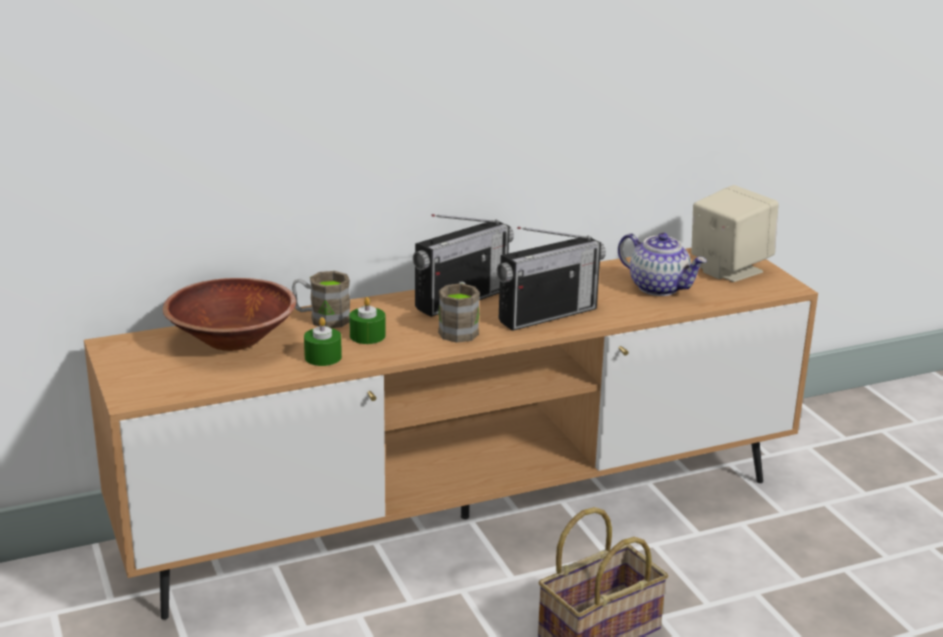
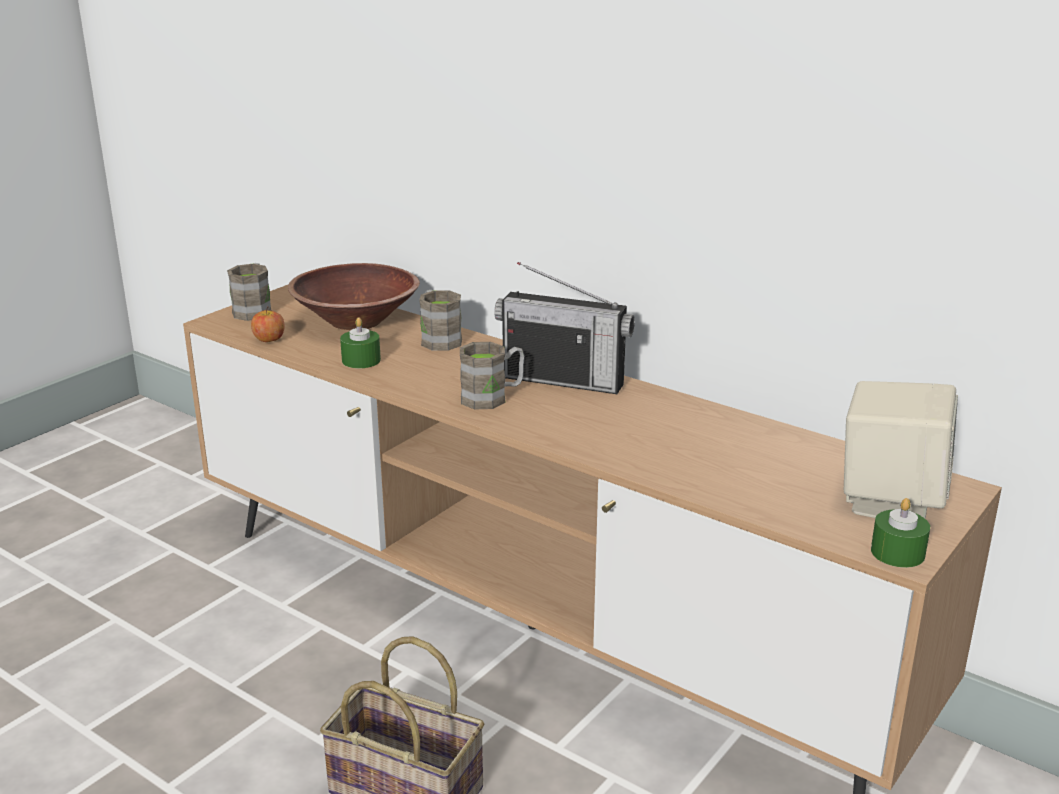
camera: 60 degrees right, 0 degrees up
(131, 375) = (254, 309): none -> brown mug
(218, 383) = (269, 339): none -> apple
(367, 336) = (426, 364): green candle -> green candle (897, 552)
(547, 315) = (586, 428): radio -> none
(659, 287) = (757, 471): teapot -> none

